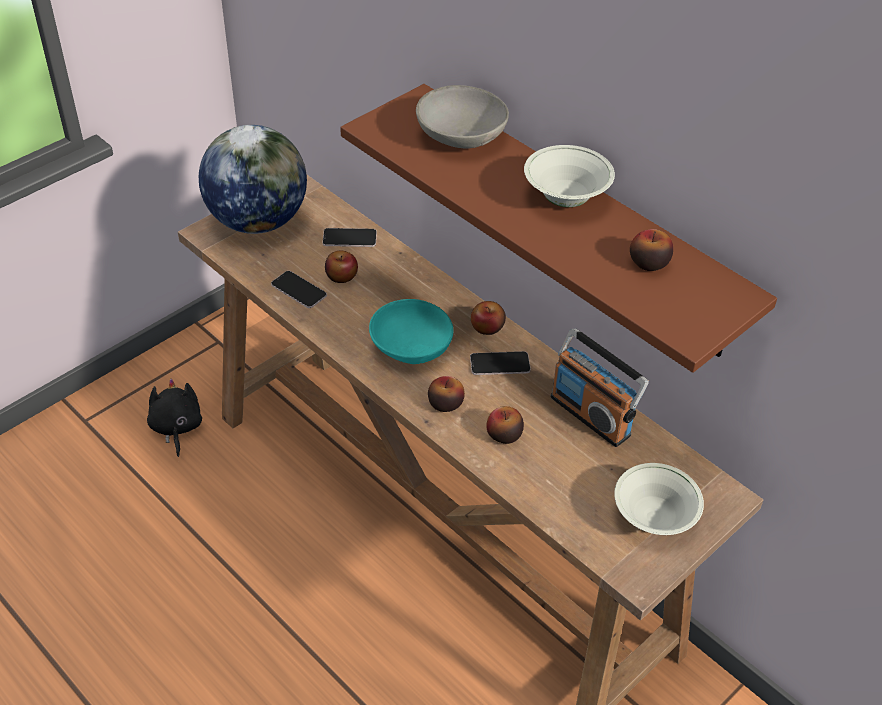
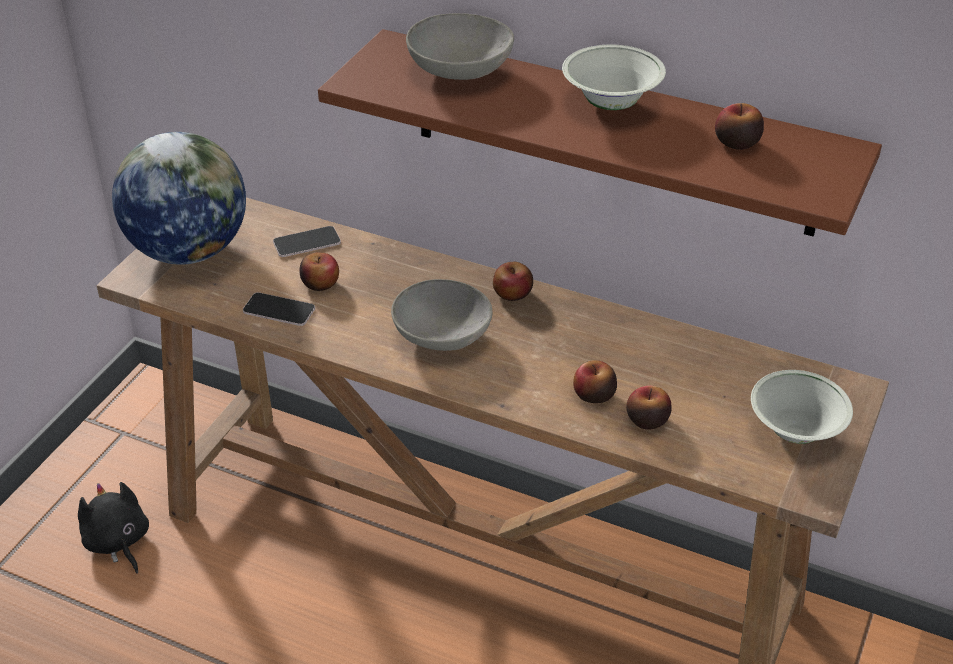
camera: 20 degrees left, 5 degrees down
(411, 347) = (442, 335): turquoise bowl -> grey bowl
(445, 403) = (512, 381): apple -> apple (647, 420)
(500, 364) = (547, 326): phone -> none
(591, 415) = (672, 350): radio -> none

